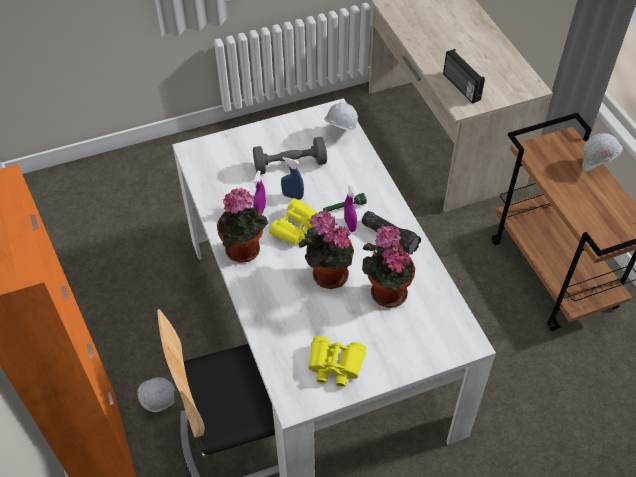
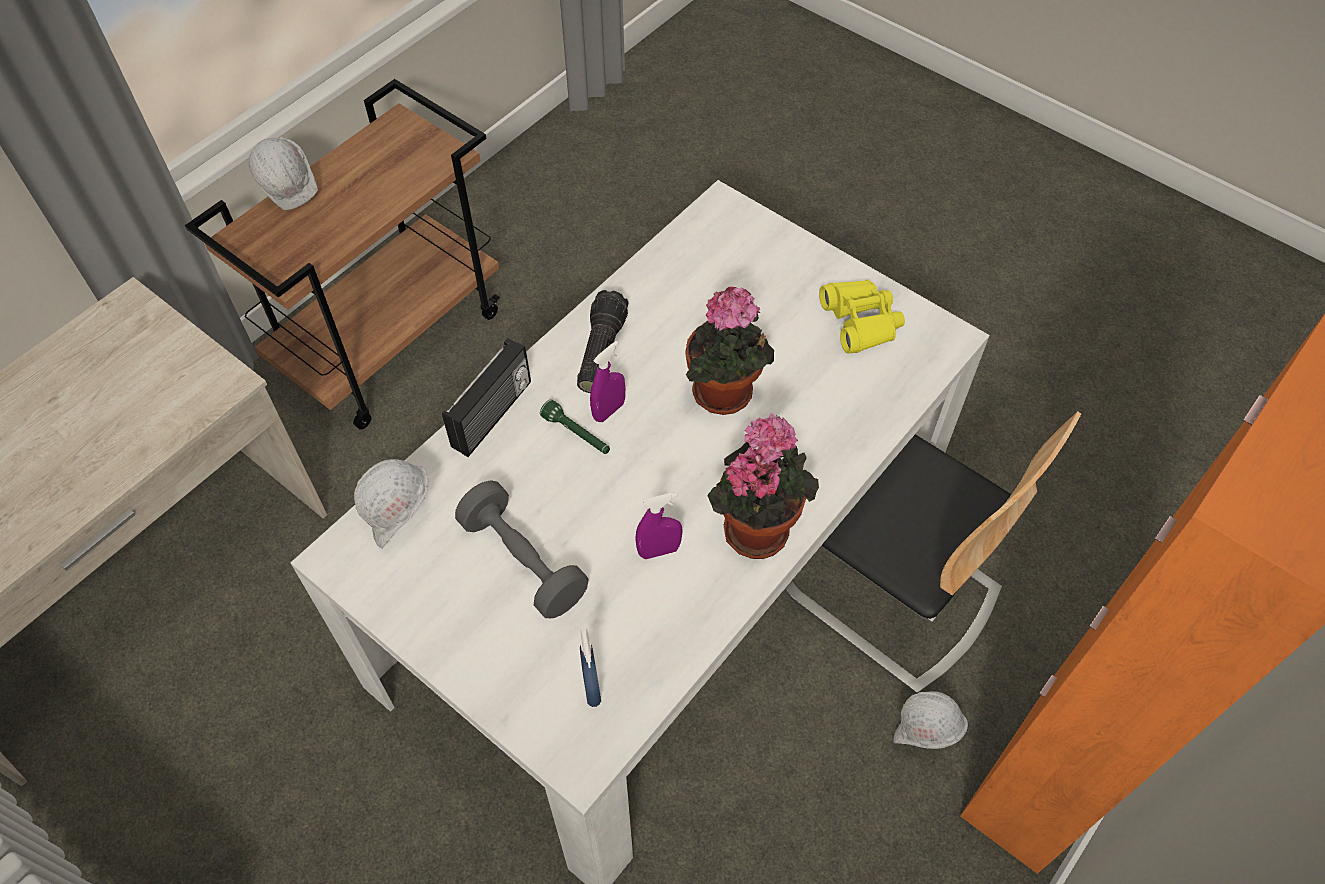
camera: 120 degrees left, 5 degrees up
(292, 196) = (596, 519): blue spray bottle -> blue spray bottle (591, 687)
(297, 228) = (662, 477): yellow binoculars -> none
(385, 291) = (704, 317): potted plant -> none
(460, 87) = (166, 405): radio -> radio (493, 415)

